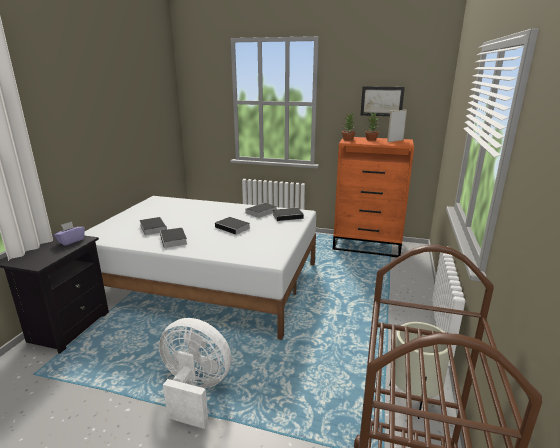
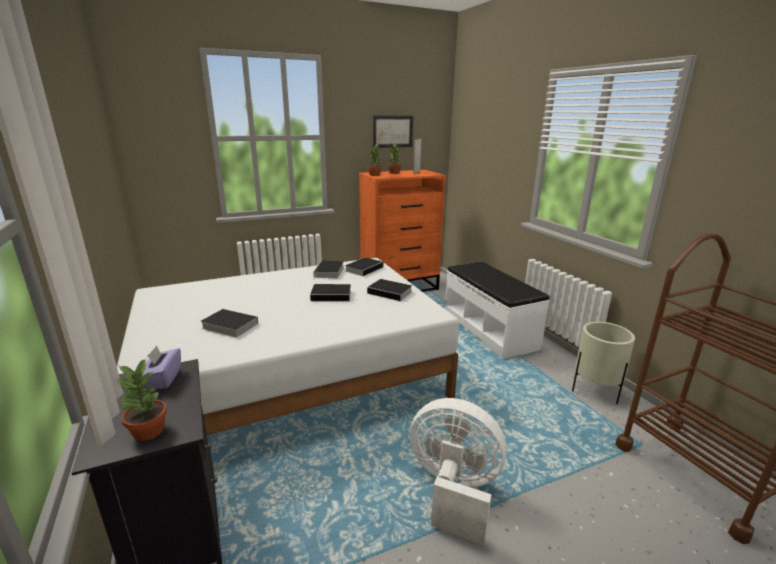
camera: 40 degrees left, 0 degrees up
(31, 260) = (149, 431): none -> potted plant
(174, 240) = (290, 330): book -> book (391, 293)
(195, 391) = (453, 490): white fan -> white fan turned 45 degrees clockwise
(393, 306) = (489, 330): none -> white bench

